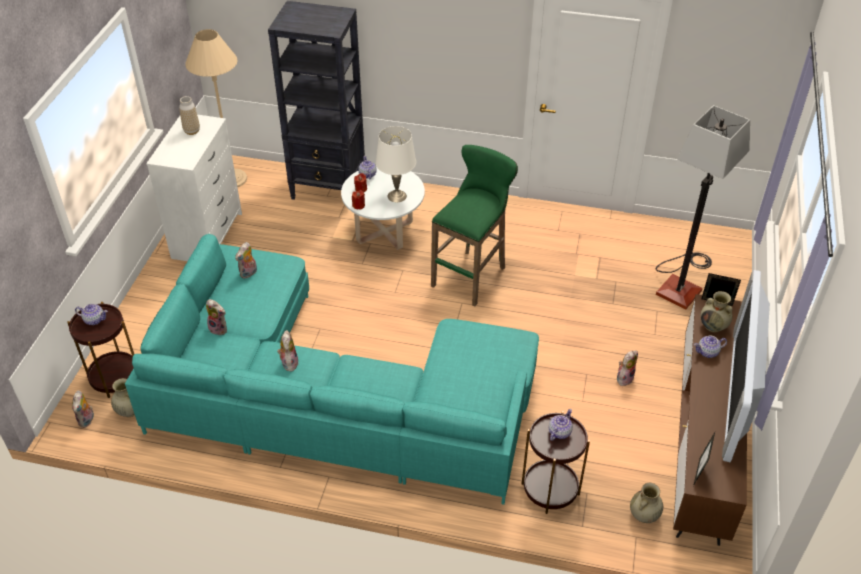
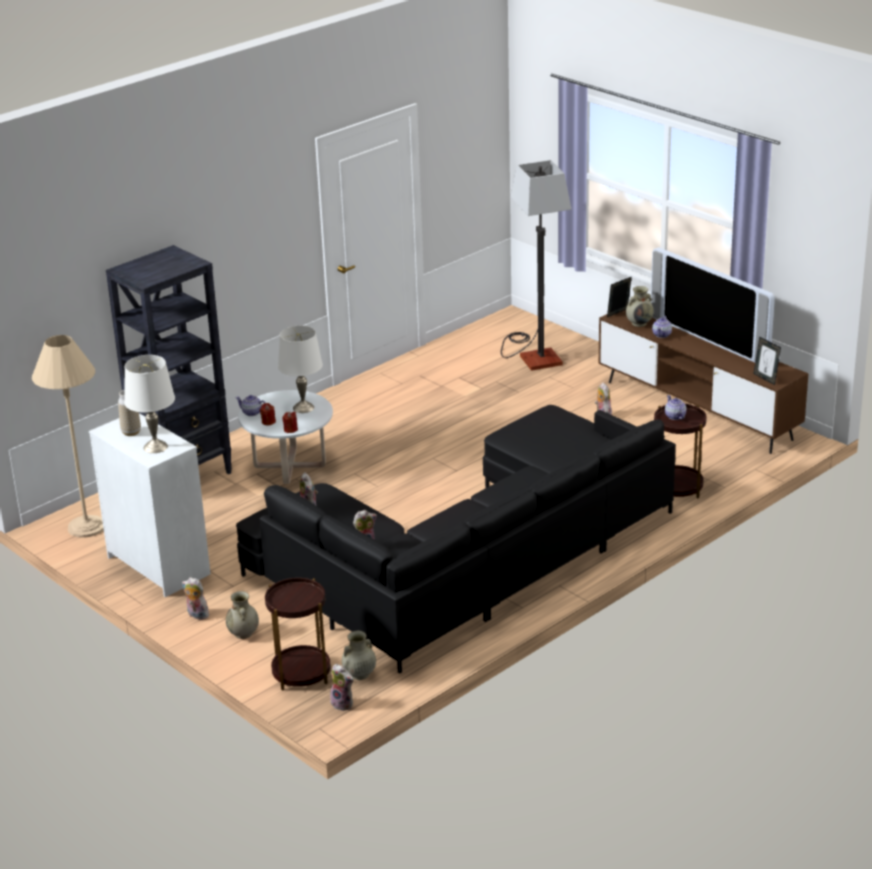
camera: 55 degrees left, 15 degrees down
(94, 319) = (286, 598): teapot -> none
(178, 151) = (155, 447): none -> white table lamp
(288, 362) = (453, 522): plush toy -> plush toy (196, 615)
(331, 397) = (469, 558): turquoise sofa -> black sofa
(471, 275) = (404, 442): green stool -> none
(644, 515) = (739, 459): beige vase -> beige vase (243, 634)

